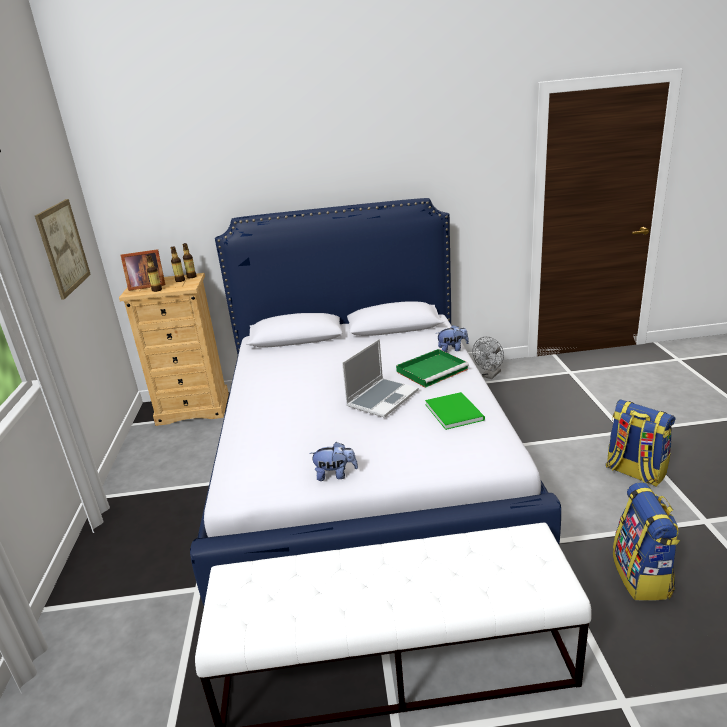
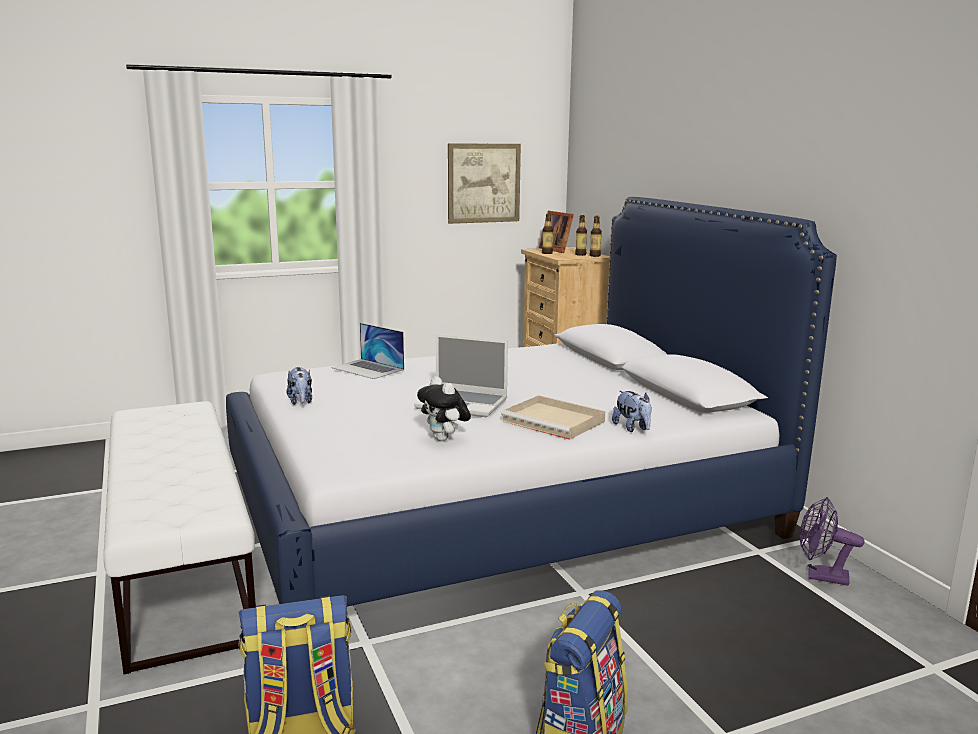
camera: 70 degrees right, 10 degrees down
(262, 435) = (368, 369): none -> laptop
(433, 370) = (555, 421): green tray -> beige tray
(454, 411) = (444, 439): green book -> plush toy
(490, 376) = (820, 576): grey fan -> purple fan

